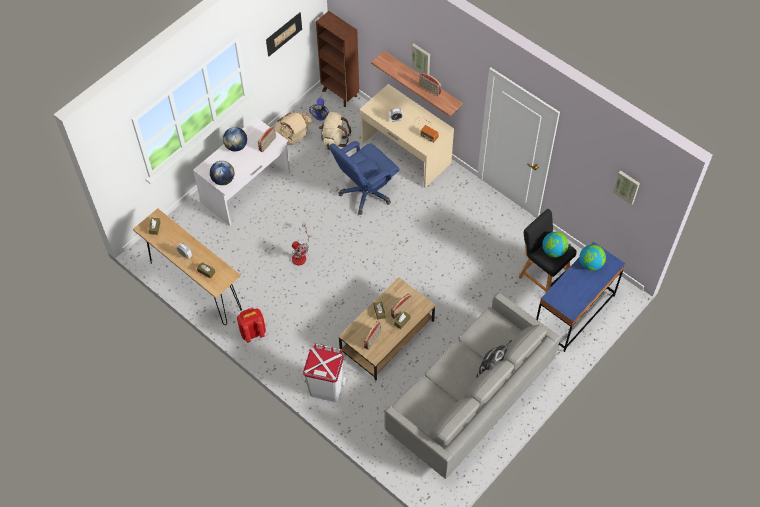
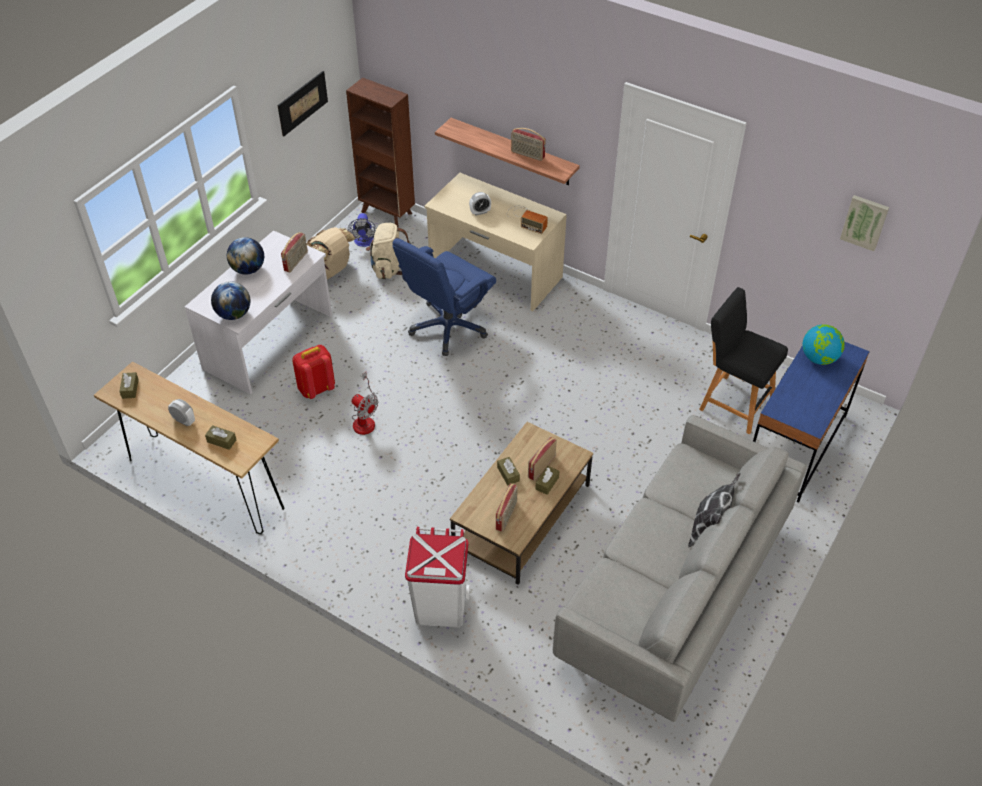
camera: 10 degrees left, 10 degrees down
(252, 332) = (306, 539): red backpack -> red backpack (316, 388)
(421, 59) = (511, 110): picture -> none
(554, 251) = (756, 351): globe -> none

